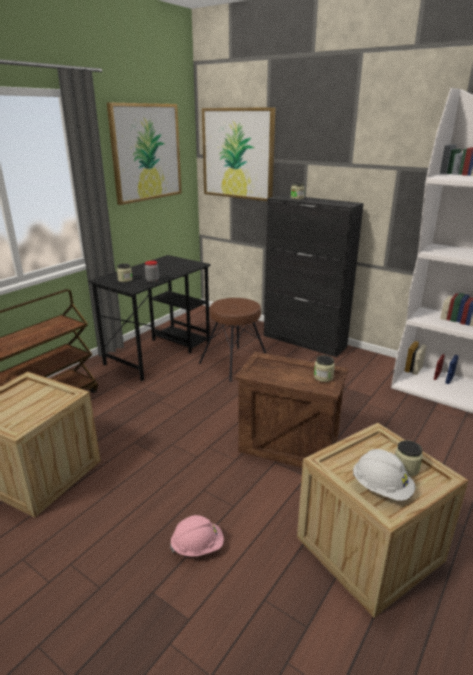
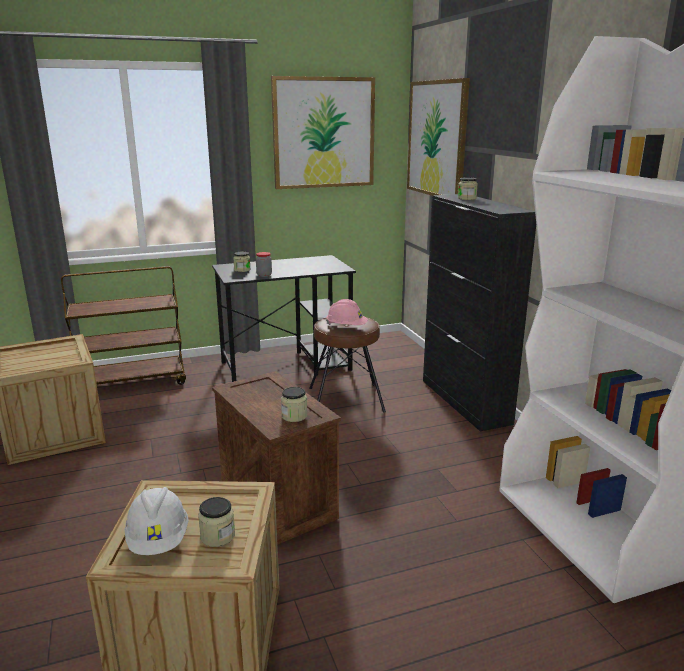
camera: 35 degrees right, 5 degrees down
(197, 546) = (71, 546): pink hard hat -> pink hard hat (346, 327)

